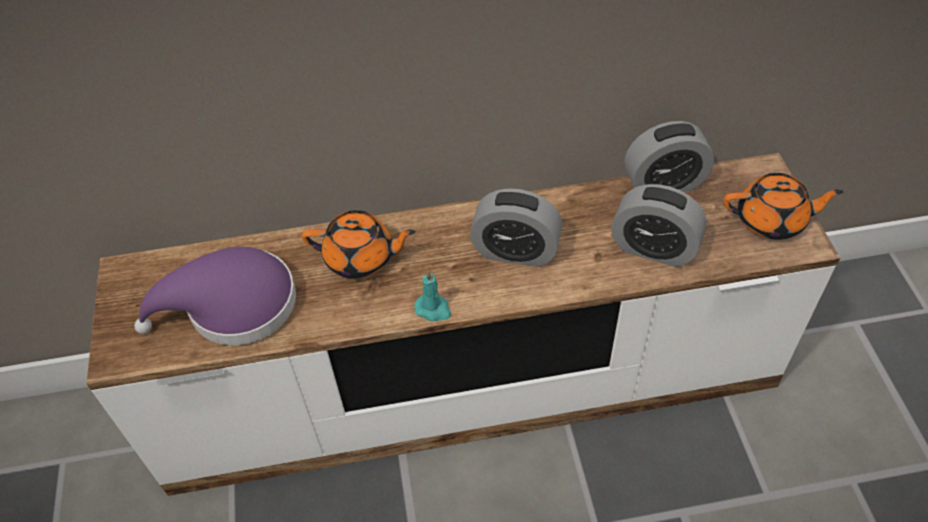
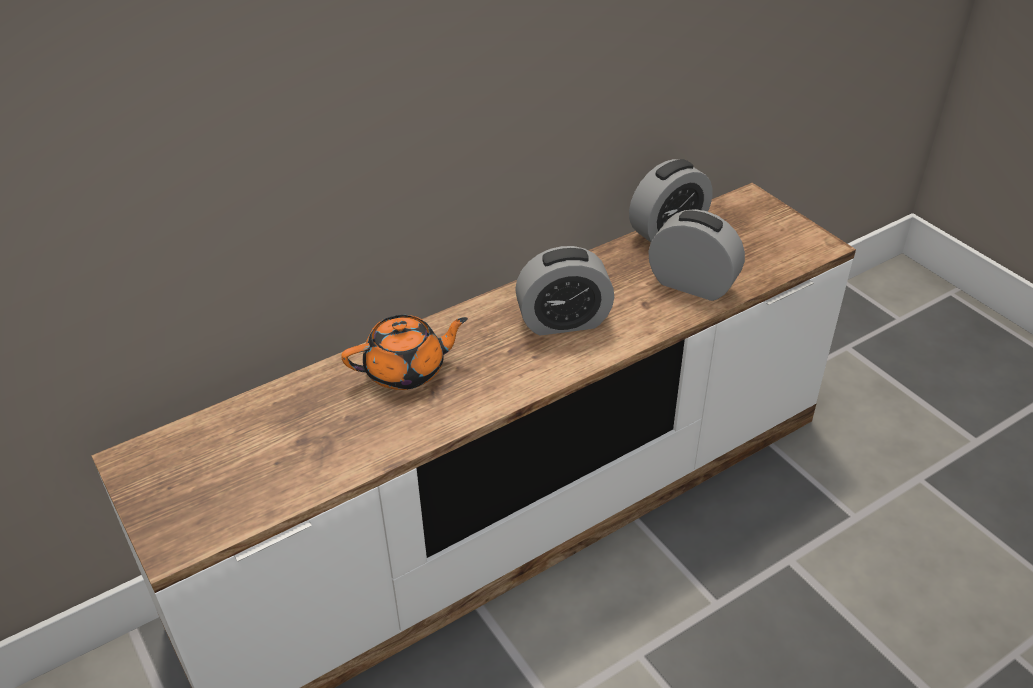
camera: 25 degrees left, 10 degrees down
(233, 307) = (288, 455): purple hat -> none
(433, 309) = (513, 393): turquoise candle -> none
(653, 248) = (692, 284): alarm clock -> alarm clock turned 150 degrees counterclockwise
(772, 221) = (781, 235): orange teapot -> none

